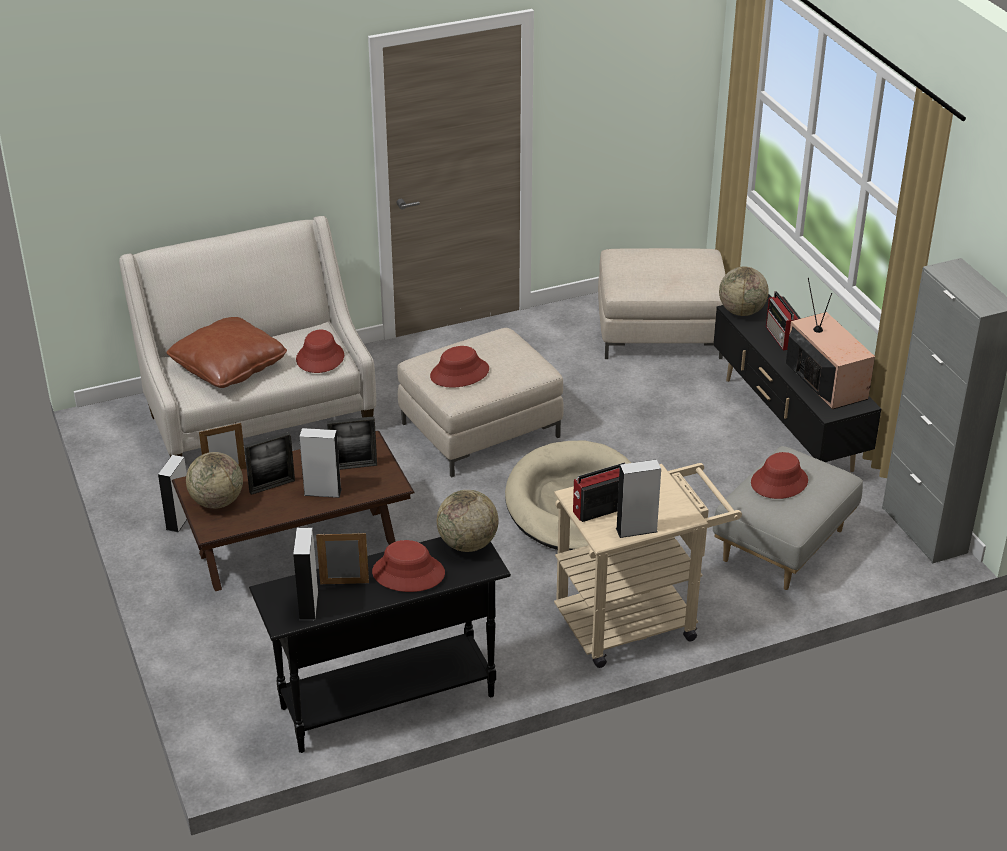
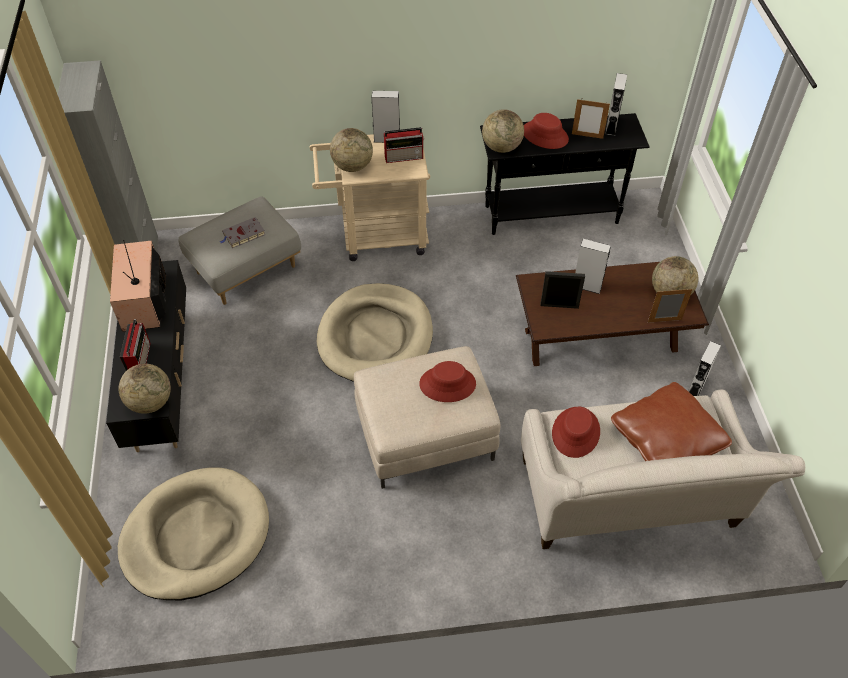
camera: 165 degrees left, 15 degrees up
(272, 486) = (626, 299): picture frame -> none
(660, 332) = (196, 536): beige ottoman -> beige dog bed
(662, 483) = (352, 166): none -> globe
(779, 482) = (243, 235): red hat -> grey book

